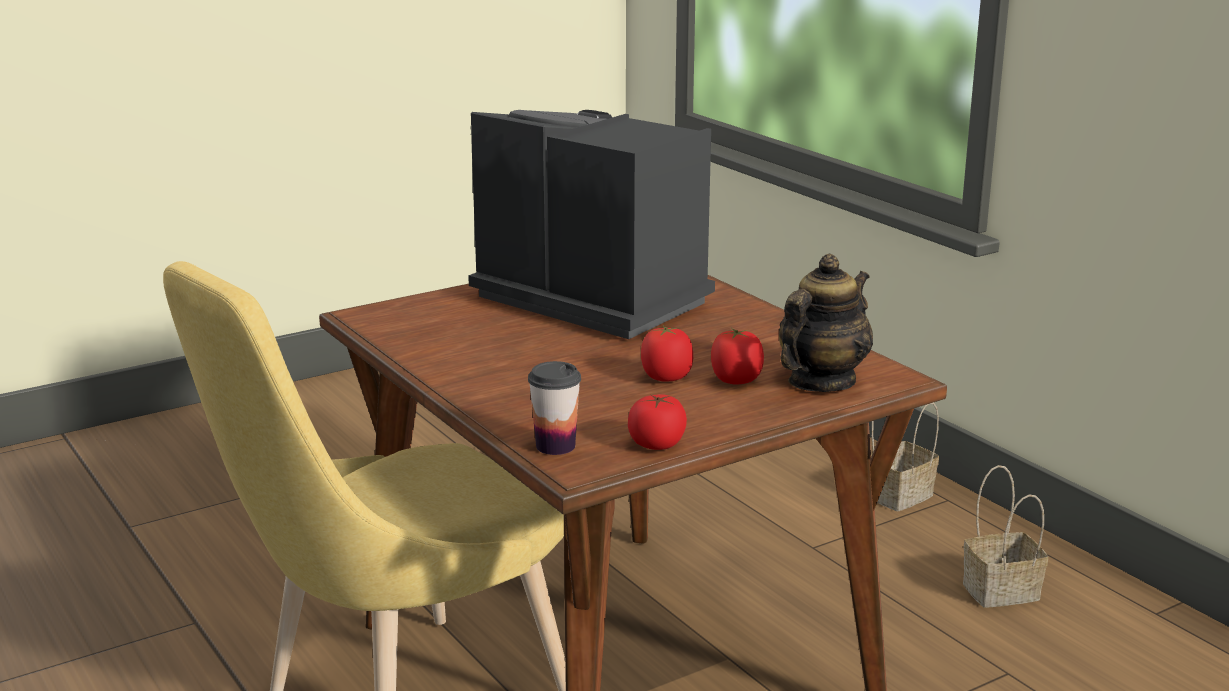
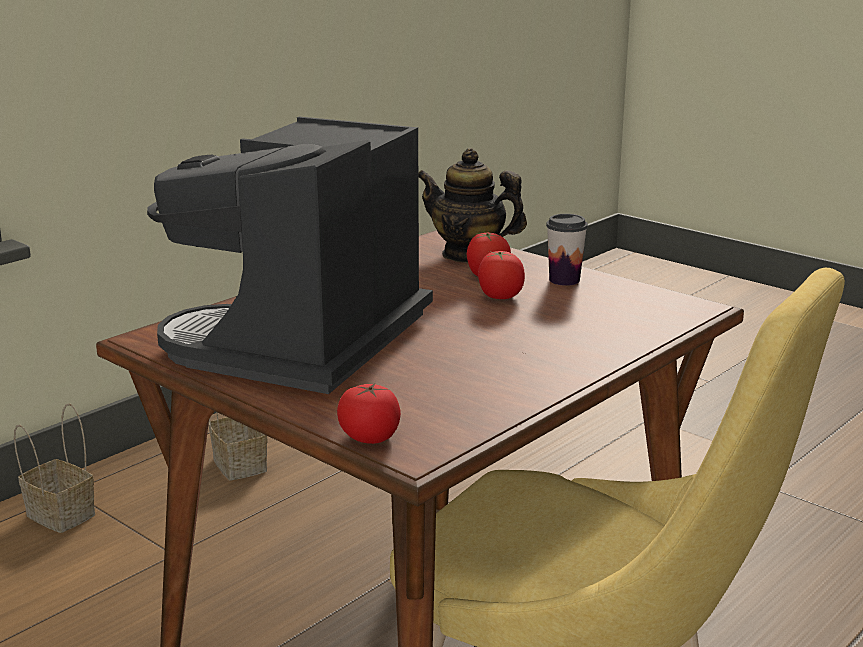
camera: 105 degrees left, 0 degrees up
(555, 446) = (670, 316): cup -> cup (564, 280)
(657, 444) = (631, 288): tomato -> tomato (369, 437)

